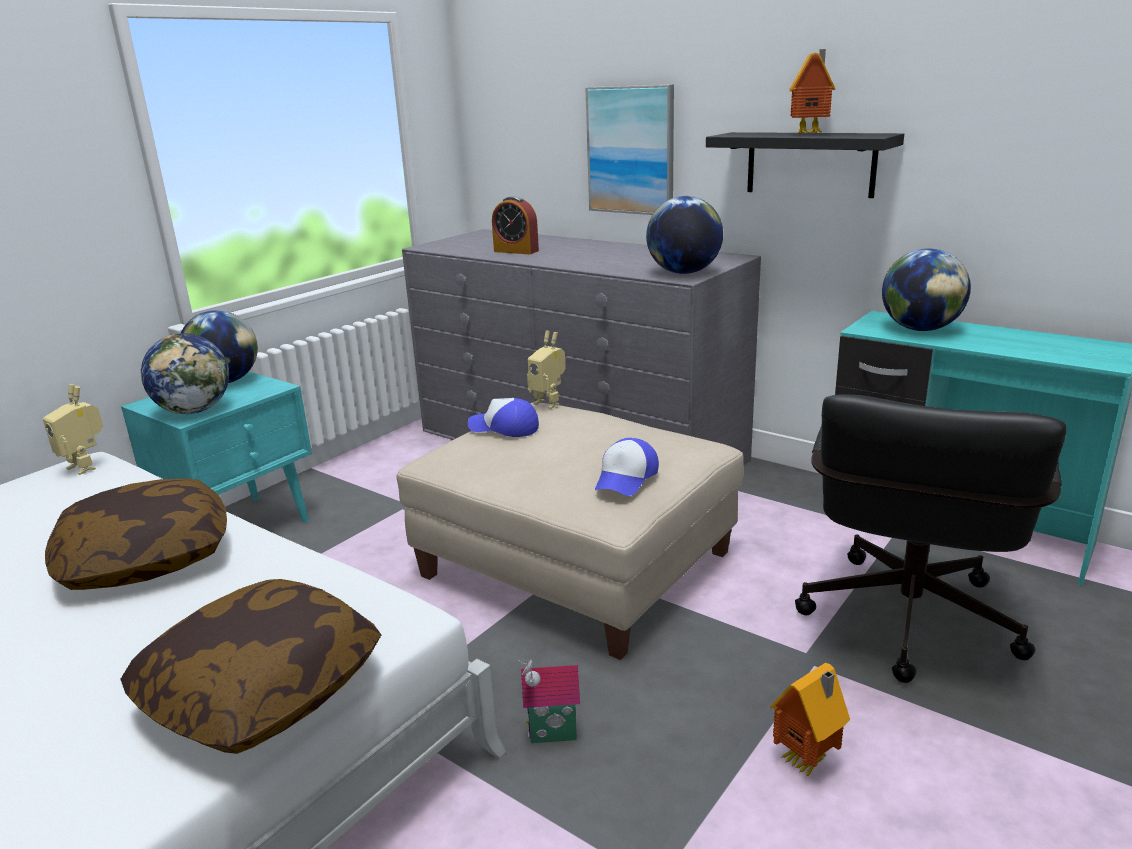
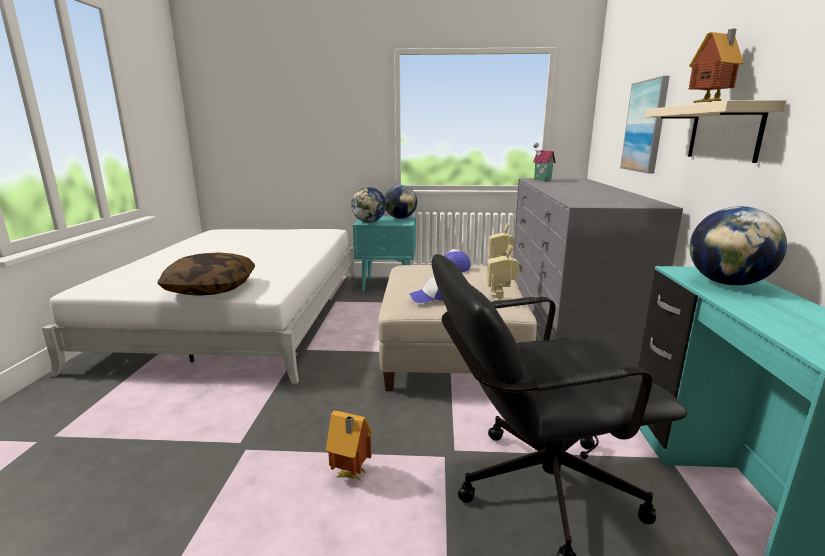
camera: 55 degrees right, 5 degrees down
(86, 466) = (328, 230): toy robot -> toy robot (501, 298)
(147, 558) = (280, 254): pillow -> none
(516, 251) = (557, 185): alarm clock -> none
(553, 736) = (314, 391): toy house -> toy house (541, 180)
(684, 273) = (590, 203): globe -> none
(810, 164) = (724, 132): black shelf -> beige shelf

